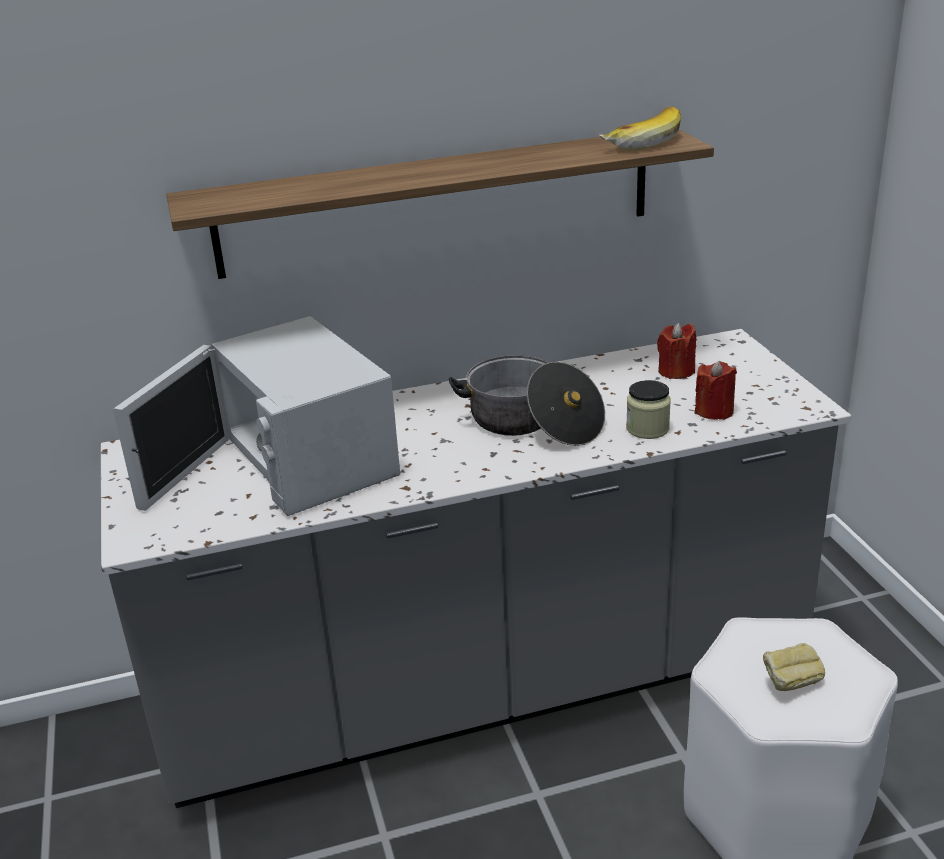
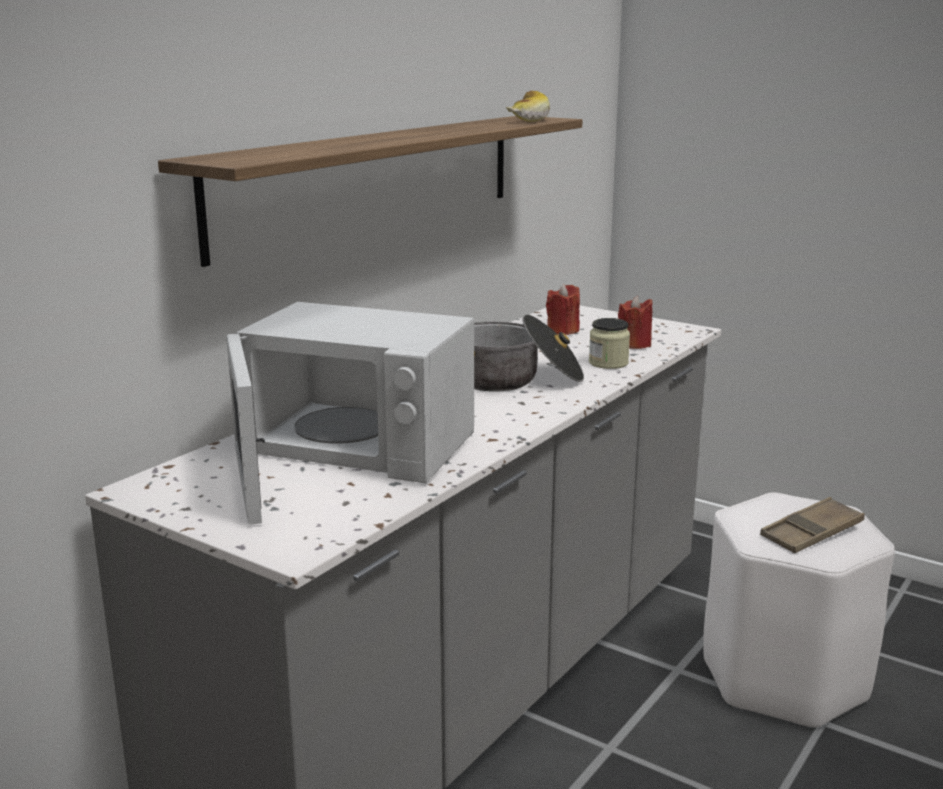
camera: 40 degrees left, 10 degrees down
(790, 684) = (811, 533): bread -> brown tray

